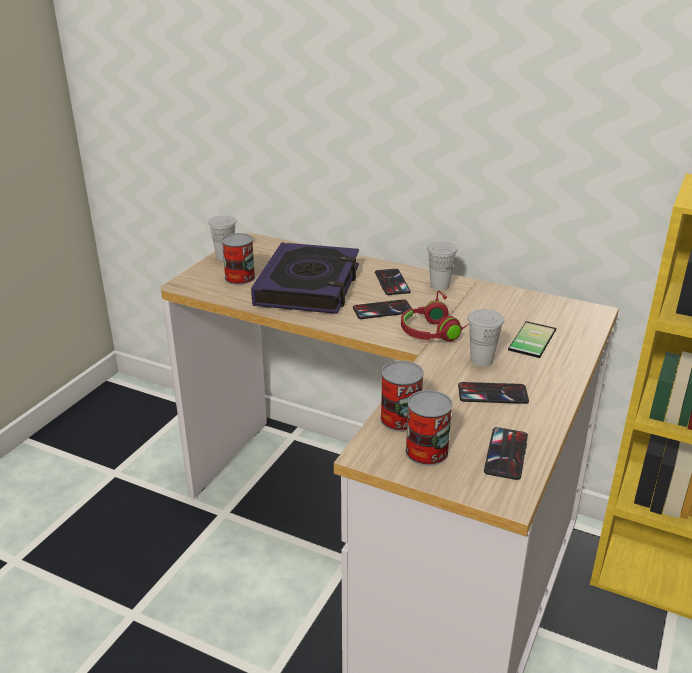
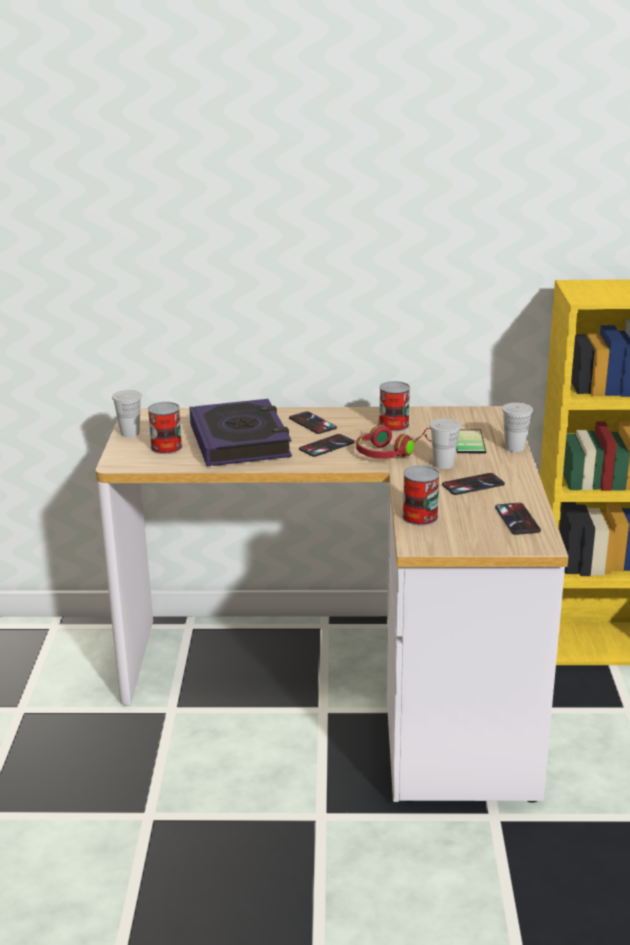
camera: 25 degrees left, 5 degrees down
(426, 451) = (460, 532): can -> can (394, 425)
(439, 286) = (356, 418): white cup -> white cup (514, 447)

